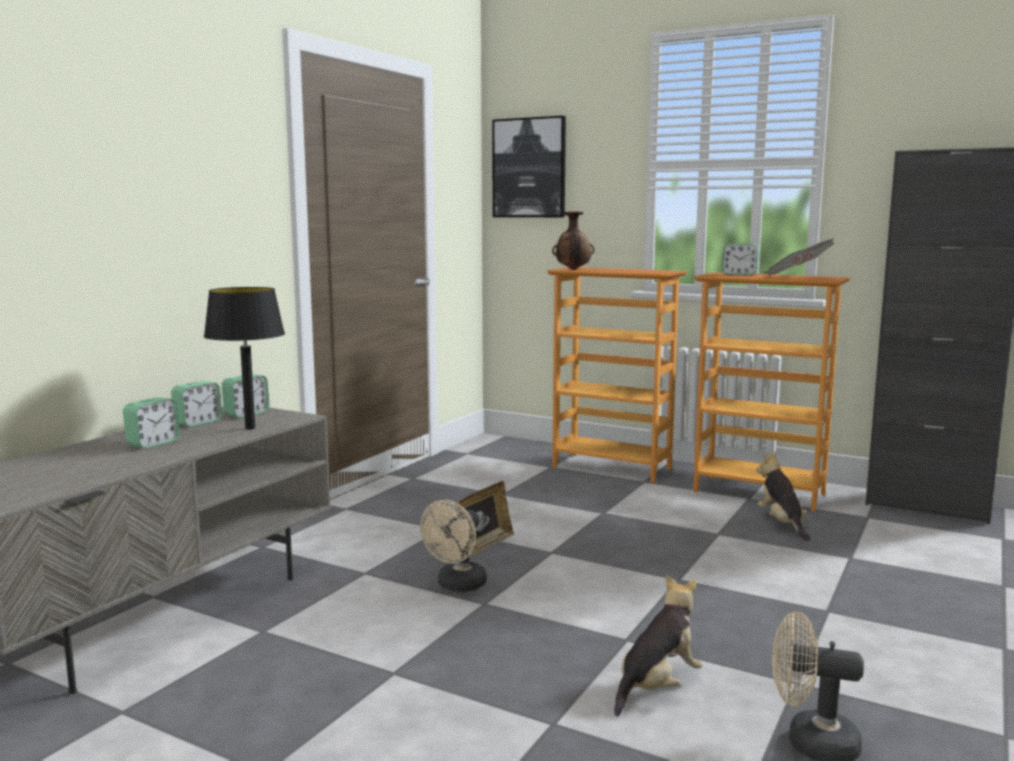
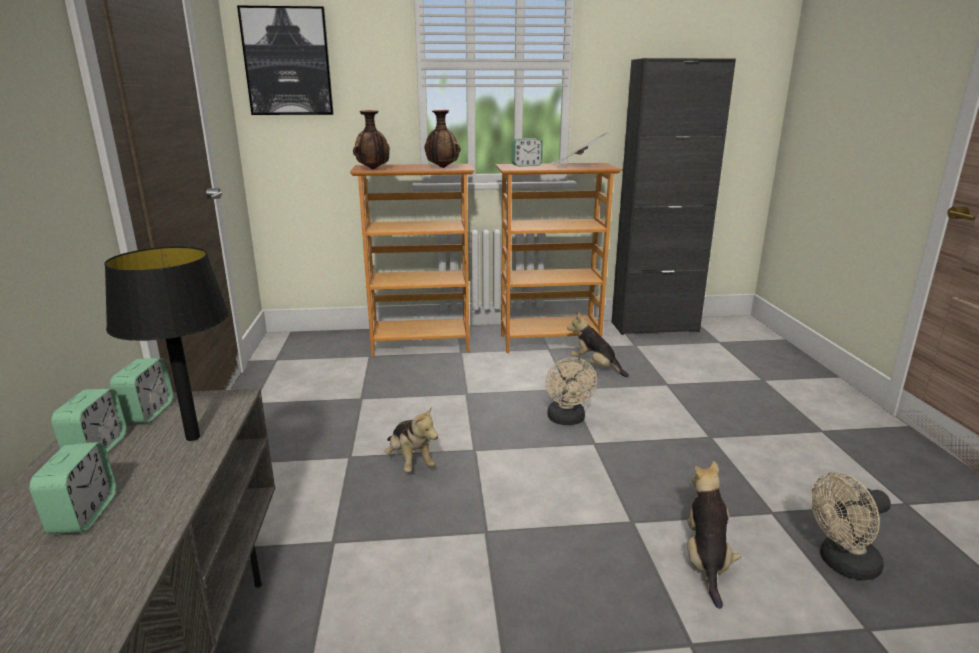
camera: 35 degrees left, 10 degrees up
(457, 586) = (439, 520): beige fan -> beige fan (567, 420)
(485, 545) = (410, 461): picture frame -> plush toy
(642, 272) = (442, 167): none -> vase

